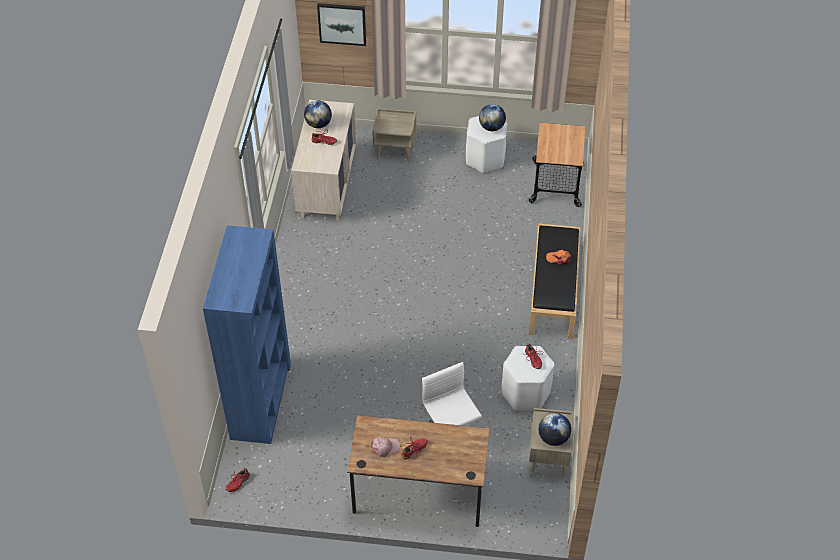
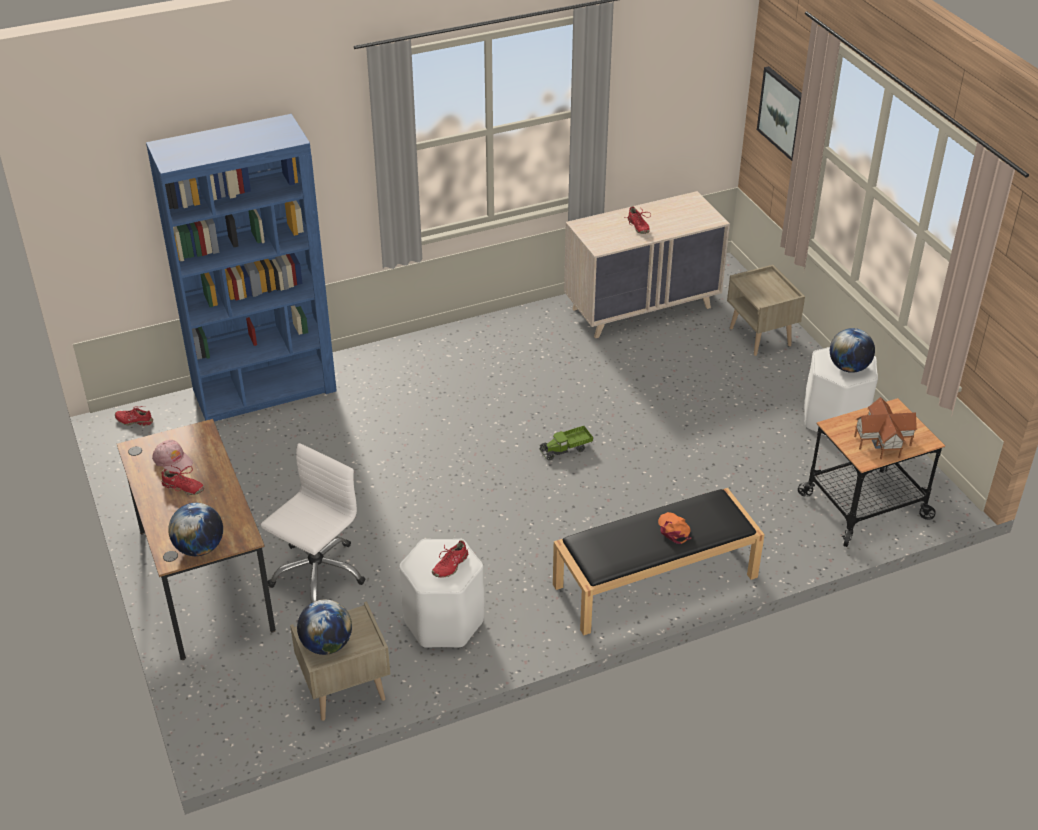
camera: 60 degrees right, 10 degrees down
(318, 124) = (663, 212): globe -> globe (199, 548)
(427, 279) = (566, 449): none -> toy truck
(567, 146) = (881, 441): none -> toy house

